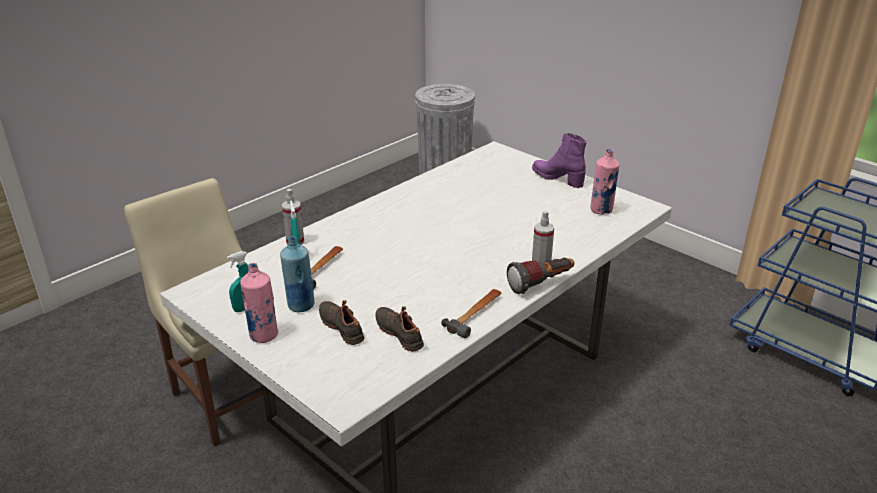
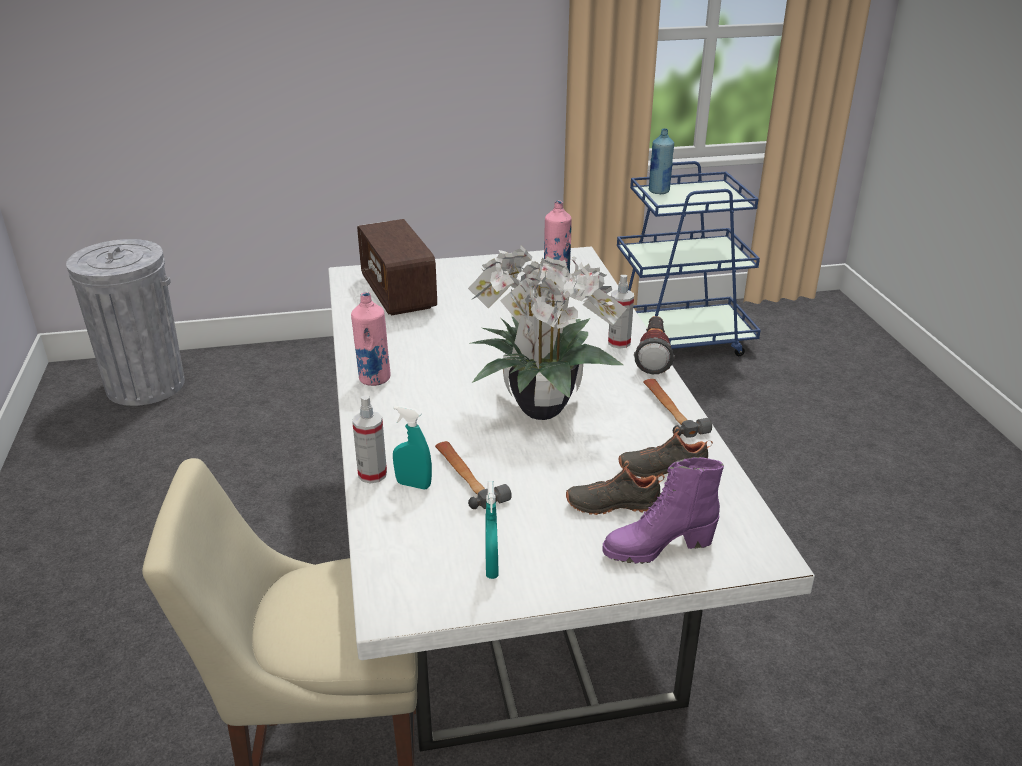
camera: 55 degrees left, 0 degrees up
(263, 335) = (572, 571): pink bottle -> pink bottle (374, 379)
(300, 306) = (534, 520): blue bottle -> blue bottle (659, 191)
(419, 265) = (537, 408): none -> potted plant
(493, 172) = (398, 293): none -> radio
(558, 178) = (465, 269): purple boot -> purple boot (657, 547)

